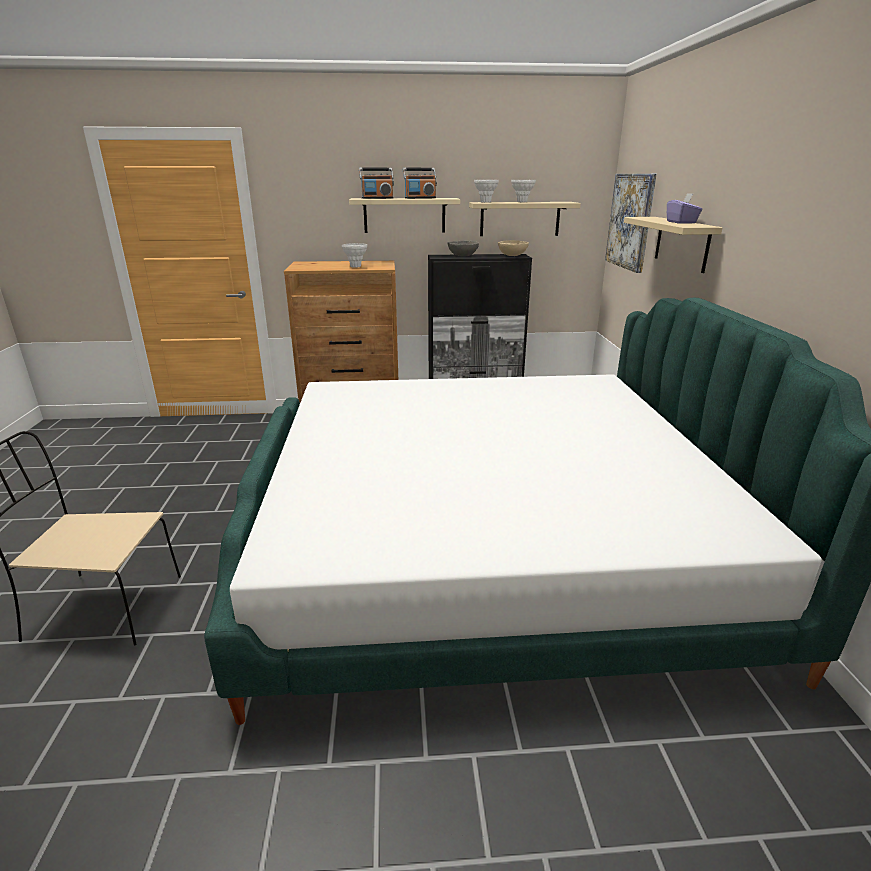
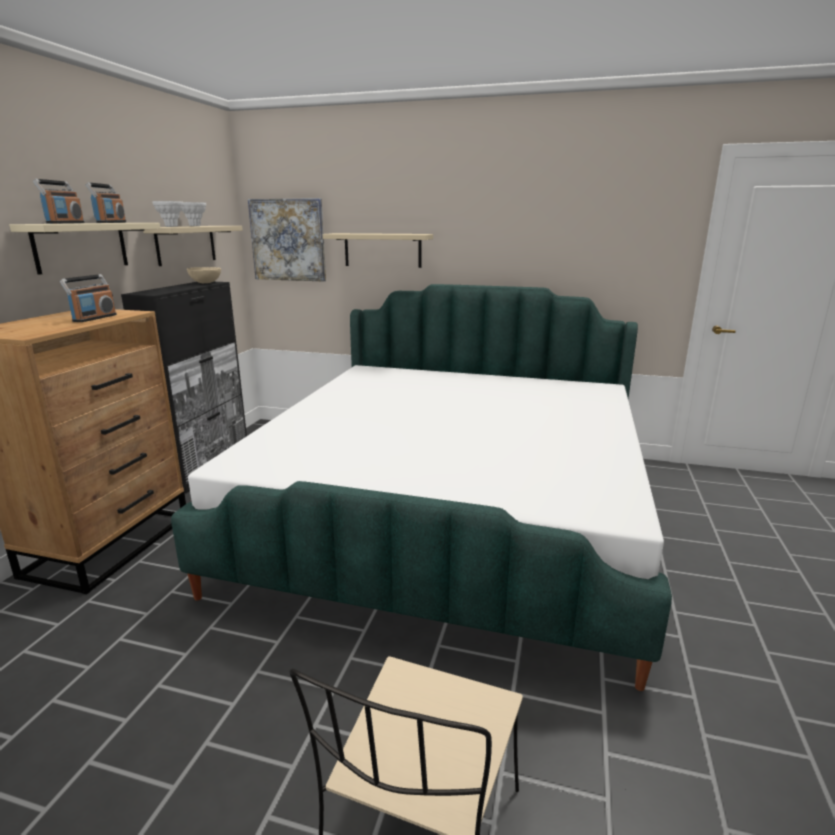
camera: 70 degrees left, 5 degrees down
(355, 267) = (94, 318): white vase -> radio
(462, 256) = (167, 289): grey bowl -> none
(681, 222) = (393, 233): purple tissue box -> none

